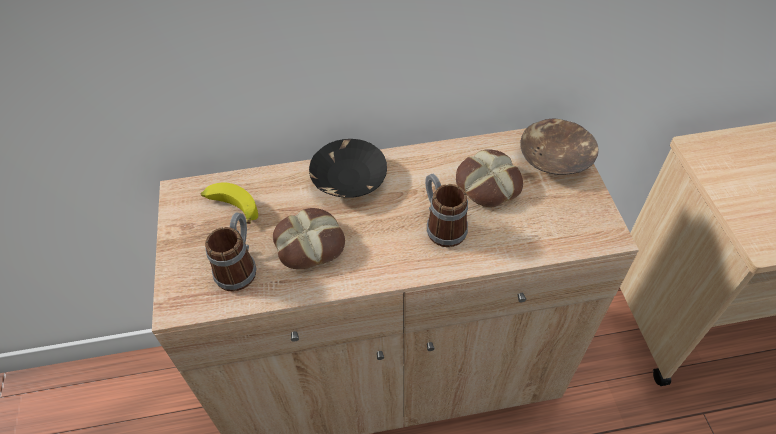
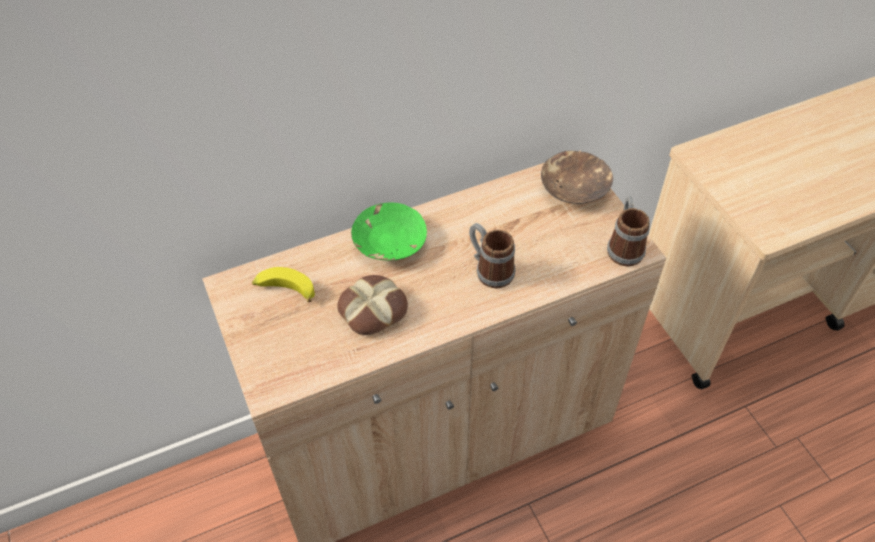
camera: 15 degrees left, 0 degrees up
(239, 266) = (313, 343): mug -> mug (624, 246)
(348, 179) = (389, 242): black bowl -> green bowl
(487, 184) = (519, 224): bread -> none

